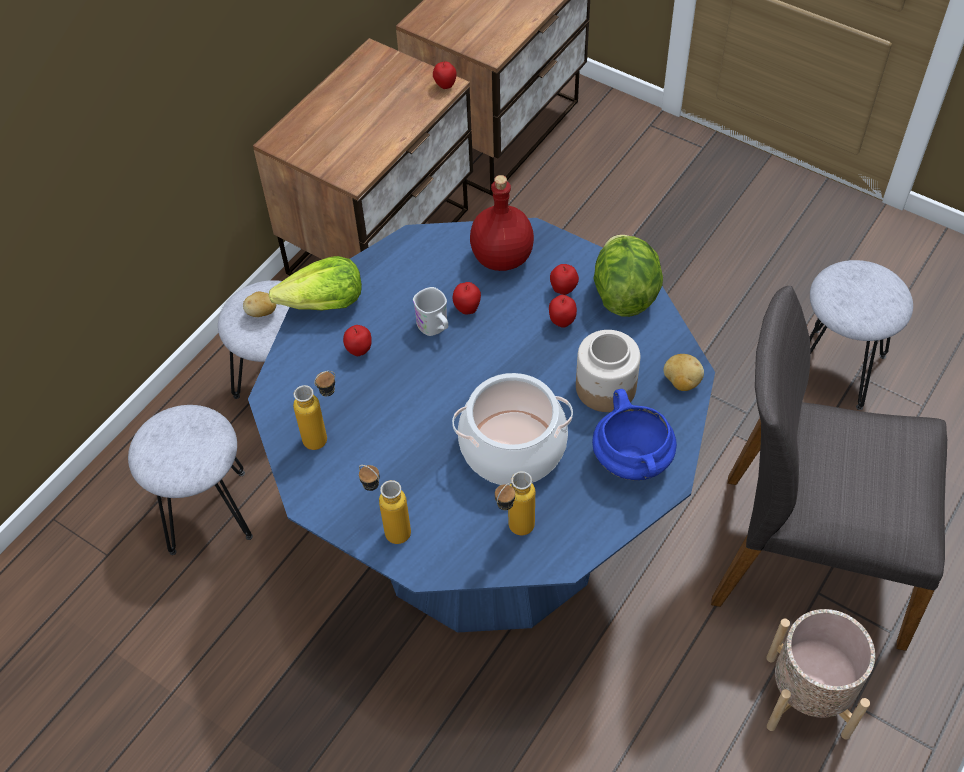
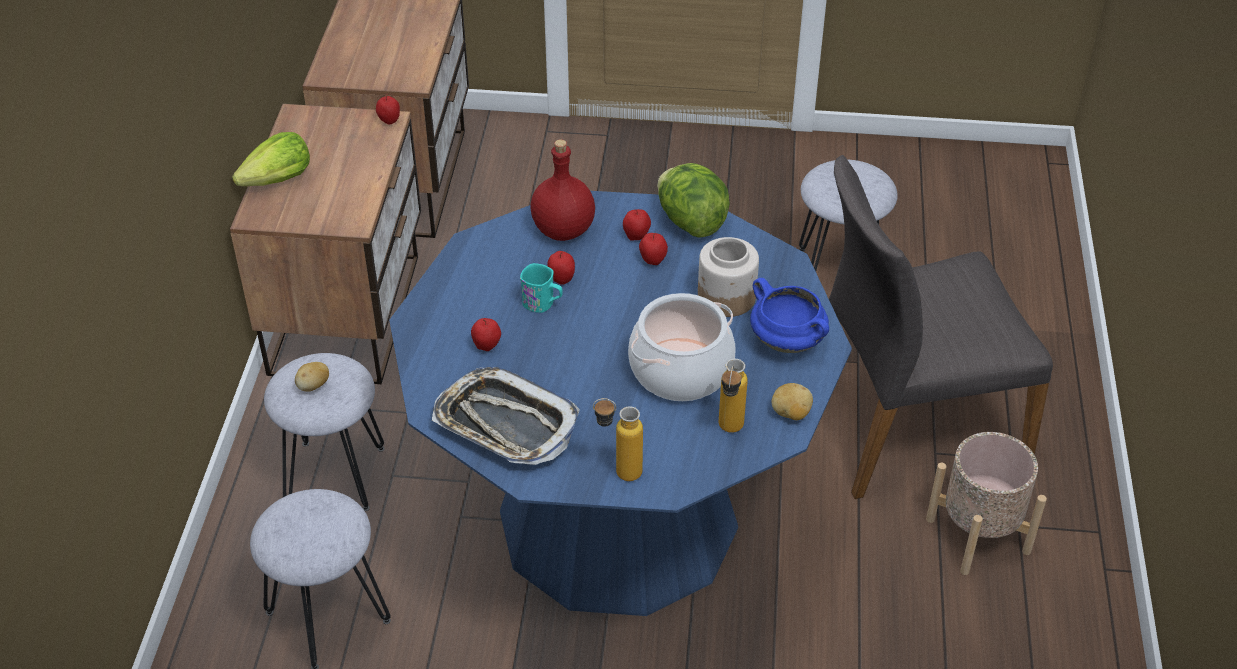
camera: 30 degrees left, 10 degrees down
(324, 304) = (424, 321): lettuce -> lettuce (278, 180)
(324, 436) = (505, 424): bottle -> tray
(435, 327) = (543, 304): white mug -> turquoise mug
(681, 382) = (785, 271): potato -> potato (790, 413)

